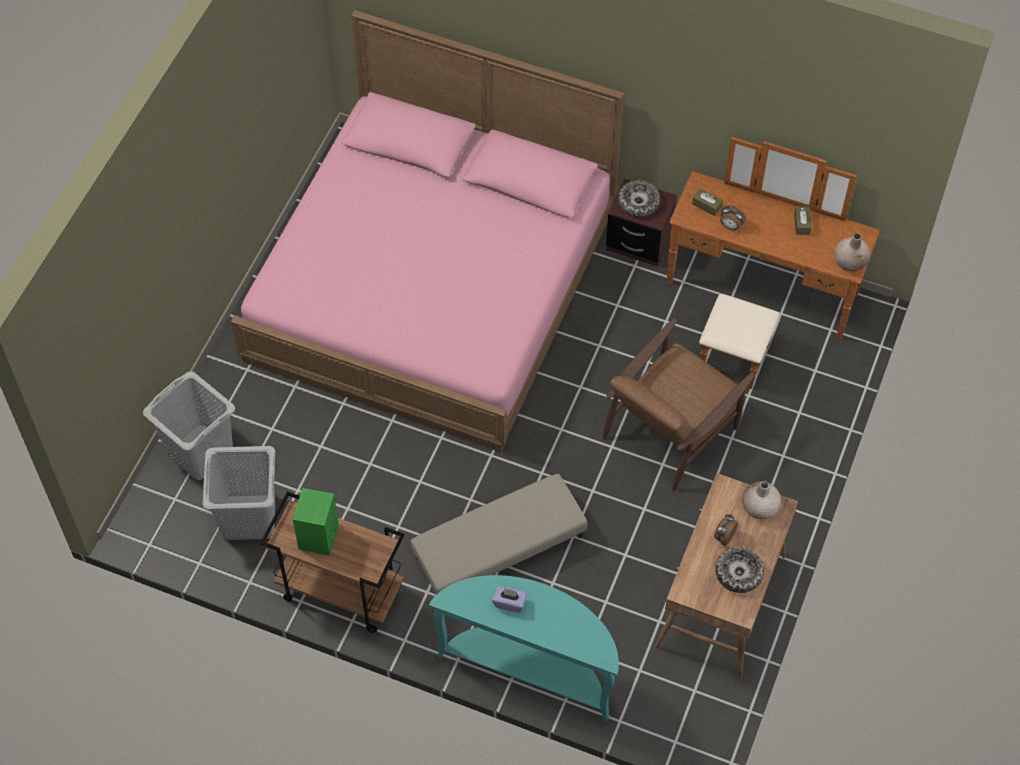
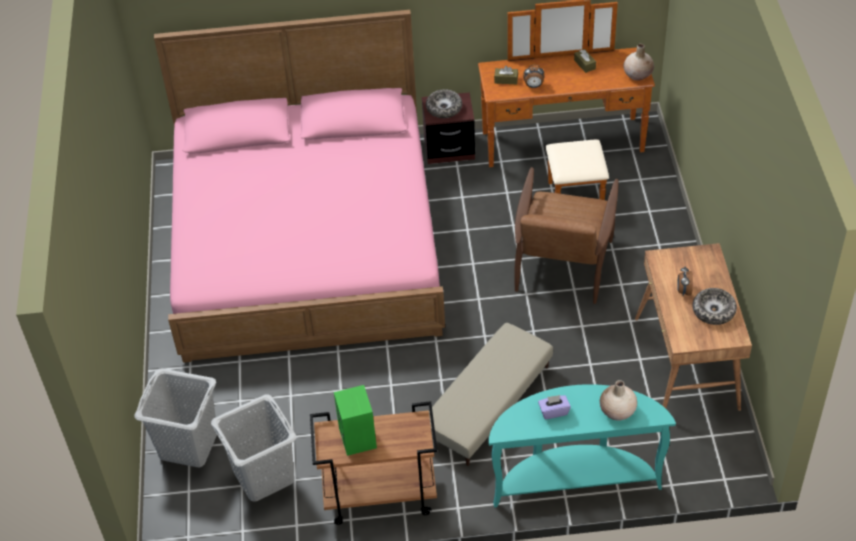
camera: 25 degrees left, 10 degrees down
(759, 507) = (695, 259): beige vase -> beige vase (617, 411)

